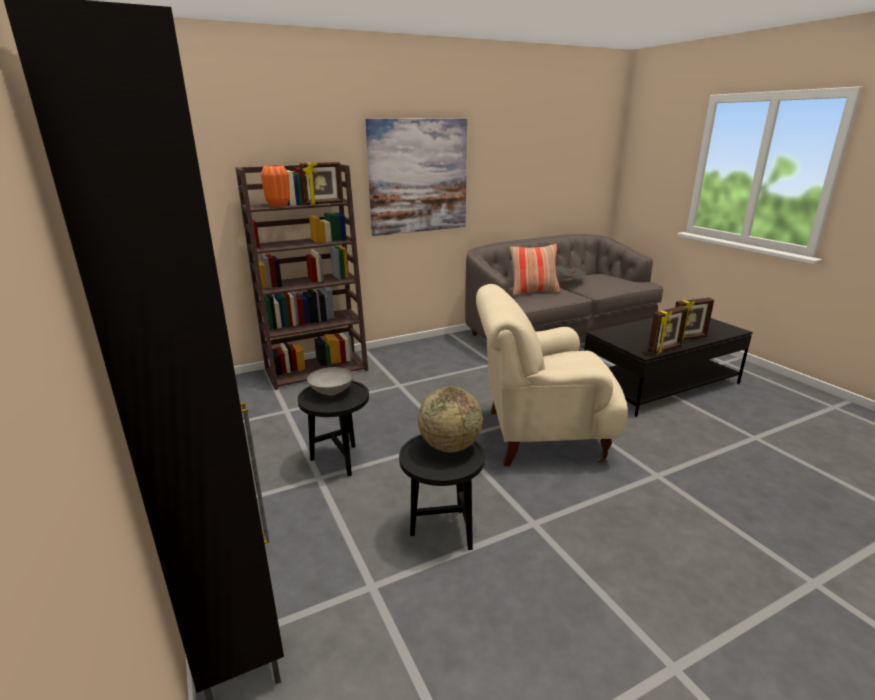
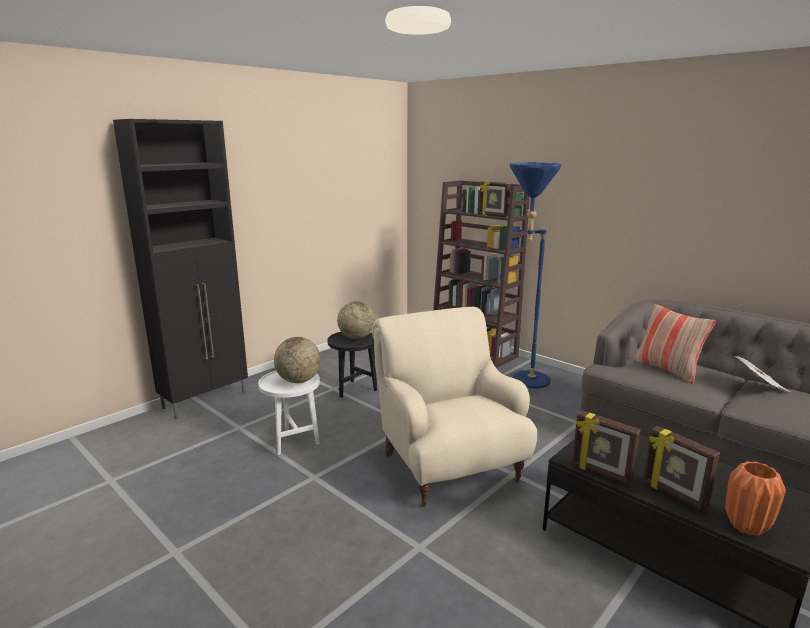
camera: 70 degrees right, 5 degrees down
(278, 205) = (467, 212): orange vase -> orange vase (746, 526)
(331, 392) = (356, 337): grey bowl -> globe
(402, 363) = (522, 379): none -> blue floor lamp
(418, 176) = (608, 207): picture -> none
(442, 531) = (293, 440): black side table -> white side table

